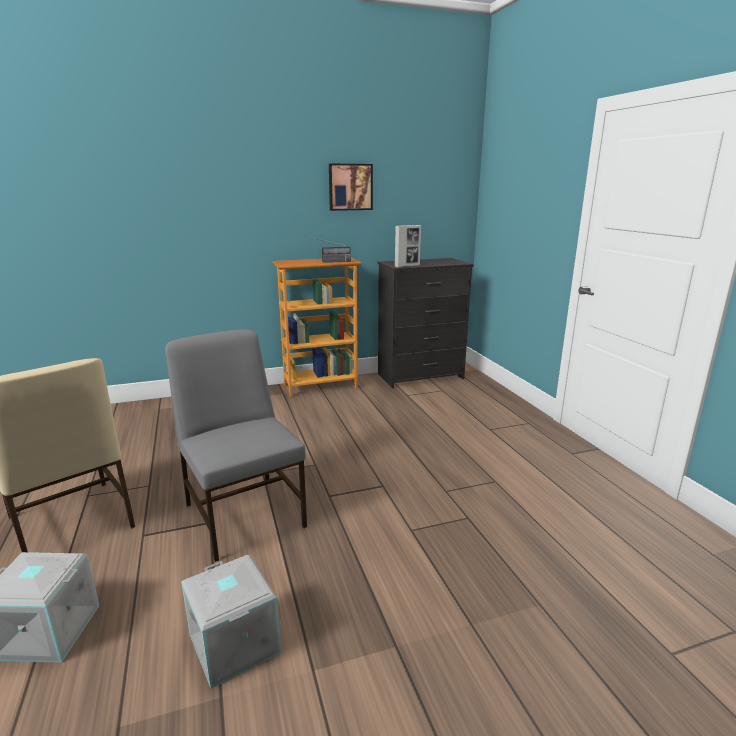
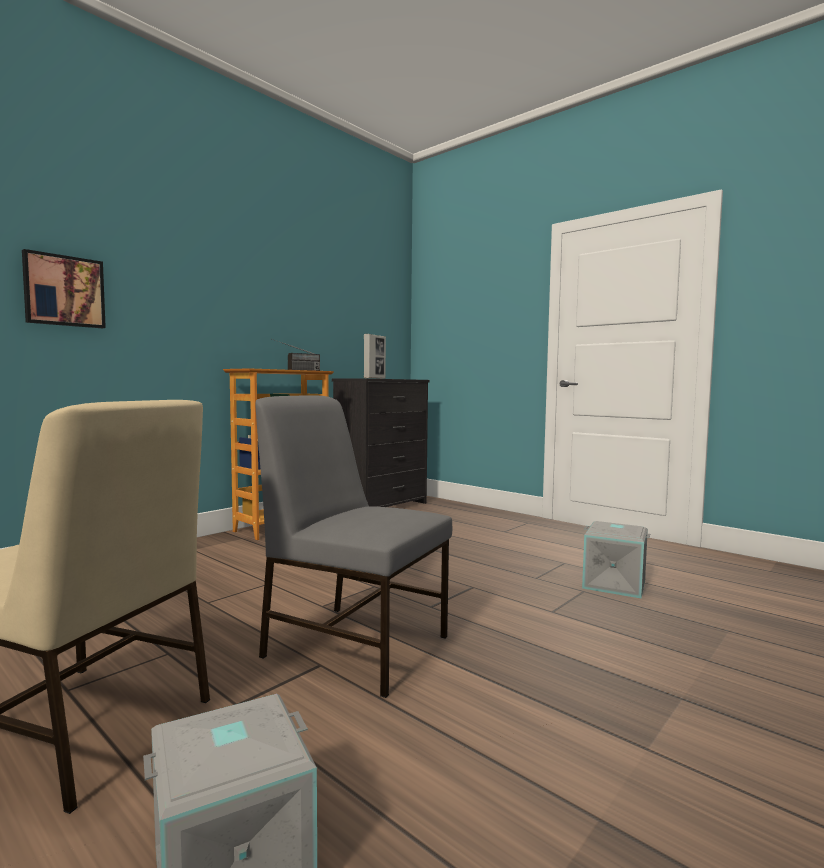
camera: 30 degrees left, 15 degrees down
(236, 643) = (534, 761): grey storage box -> grey storage box (614, 583)
(350, 187) = (304, 295): picture -> picture (64, 291)

